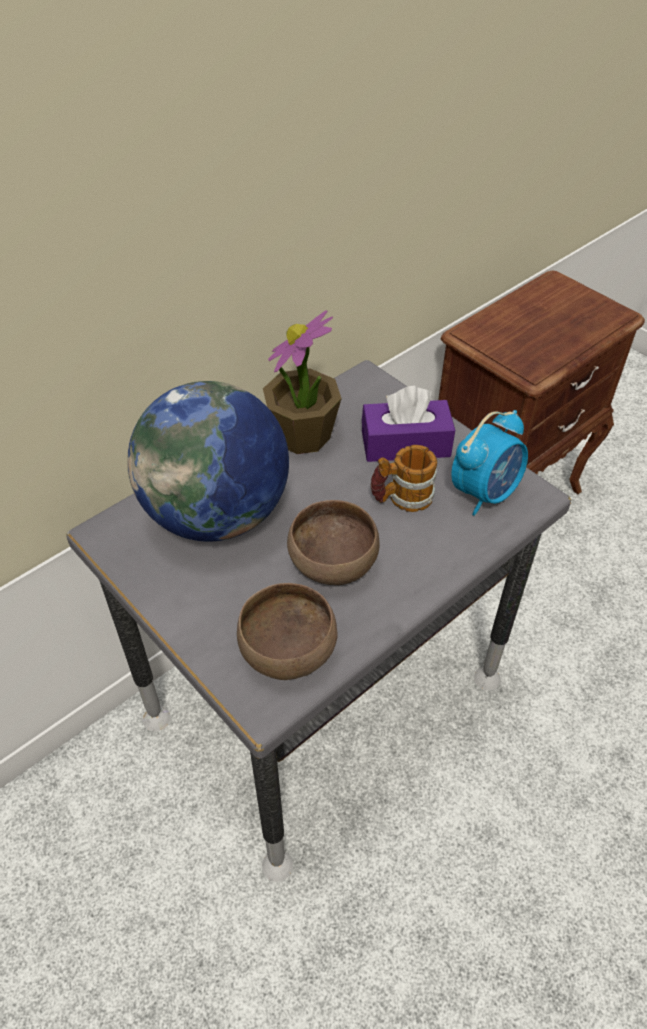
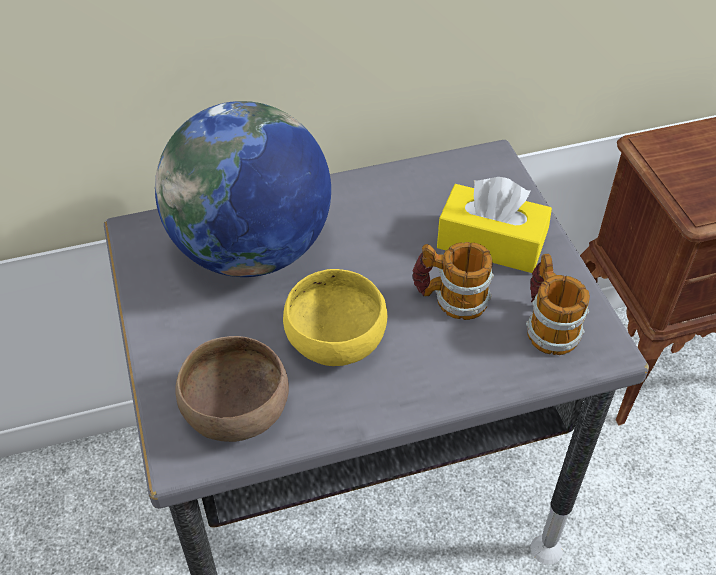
camera: 25 degrees right, 0 degrees up
(303, 435) = (386, 199): potted plant -> none
(331, 564) = (333, 341): brown bowl -> yellow bowl
(405, 444) = (491, 243): purple tissue box -> yellow tissue box
(485, 493) = (548, 325): alarm clock -> mug

